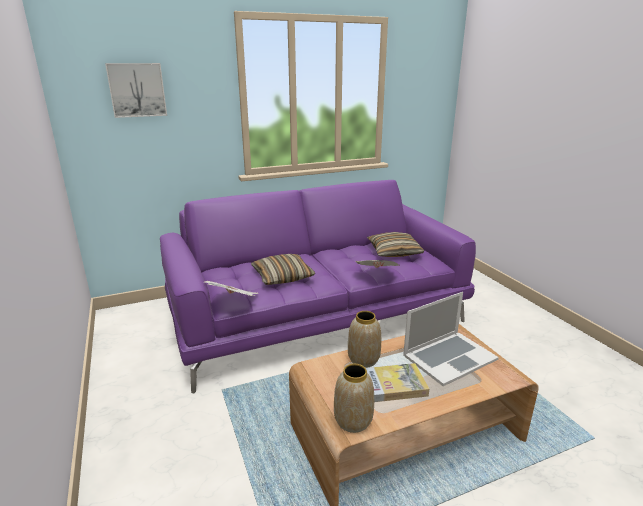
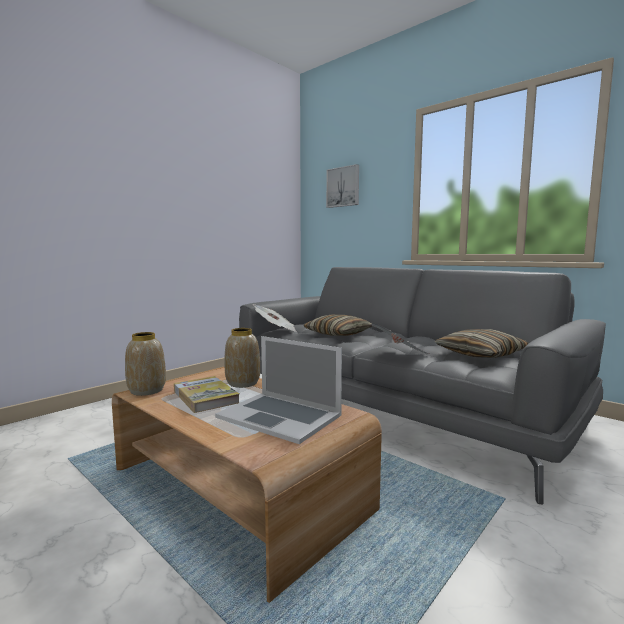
camera: 65 degrees right, 15 degrees down
(317, 314) = (396, 407): purple sofa -> grey sofa

